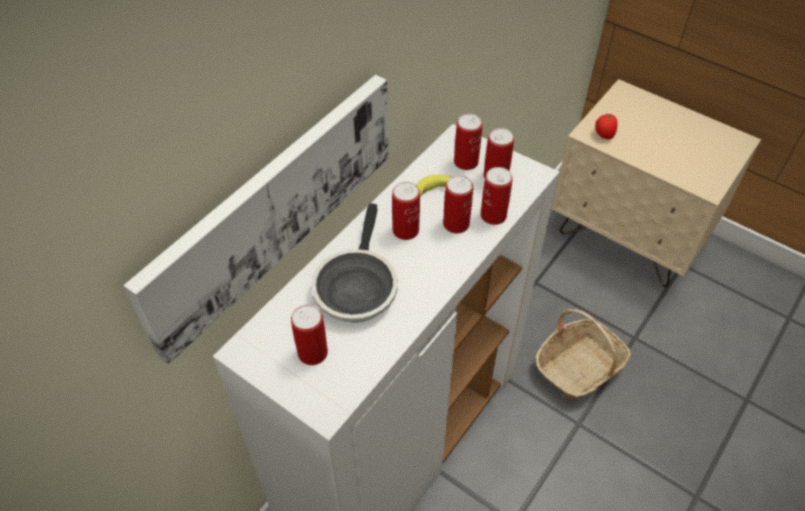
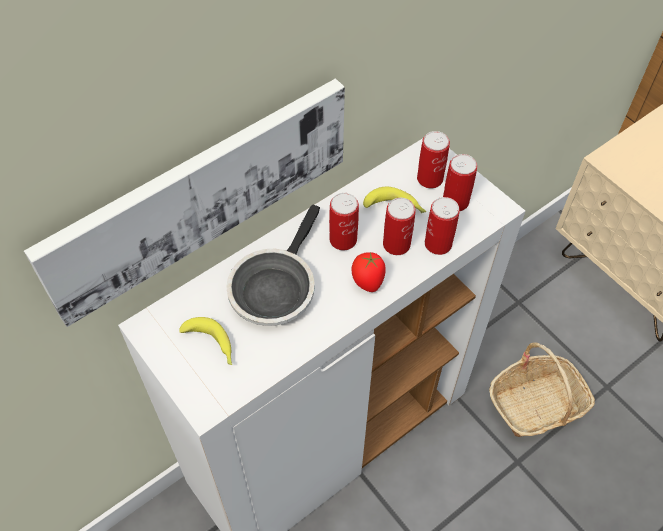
camera: 15 degrees right, 5 degrees up
(312, 352) = (211, 345): can -> banana
(603, 135) = (623, 166): tomato -> tomato (367, 282)

